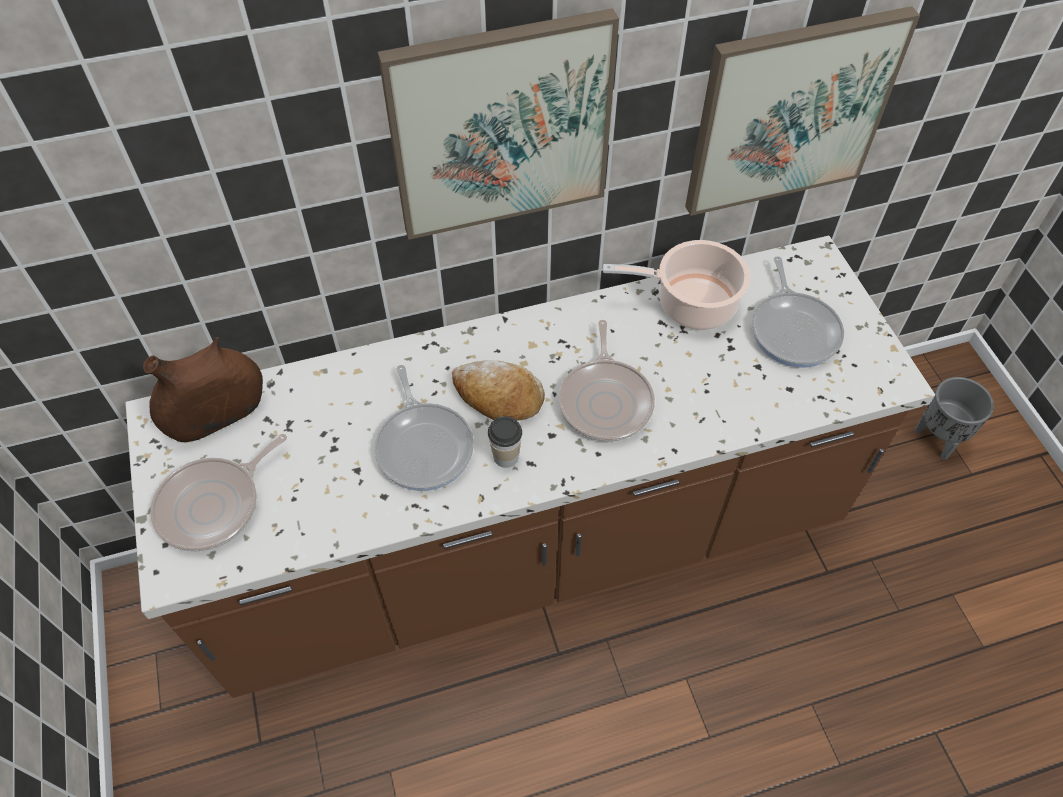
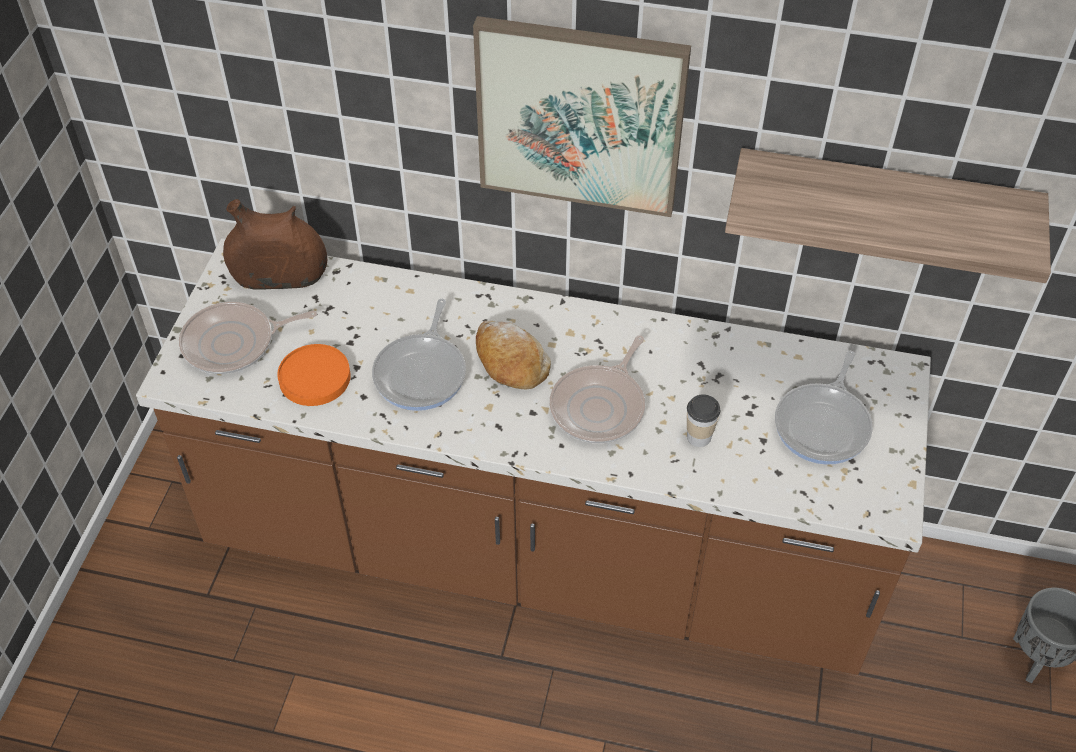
camera: 30 degrees right, 5 degrees down
(322, 501) = (314, 378): none -> orange plate
(506, 456) = (482, 411): cup -> cup (699, 436)
(690, 304) = (741, 359): cooking pot -> none
(790, 113) = (882, 206): picture -> shelf

